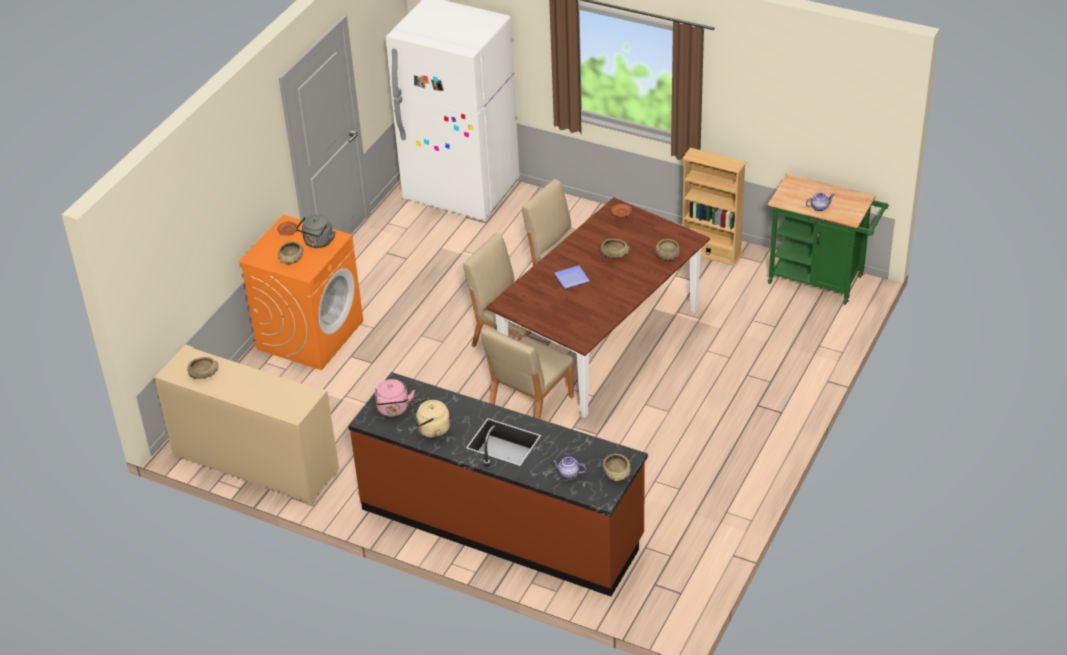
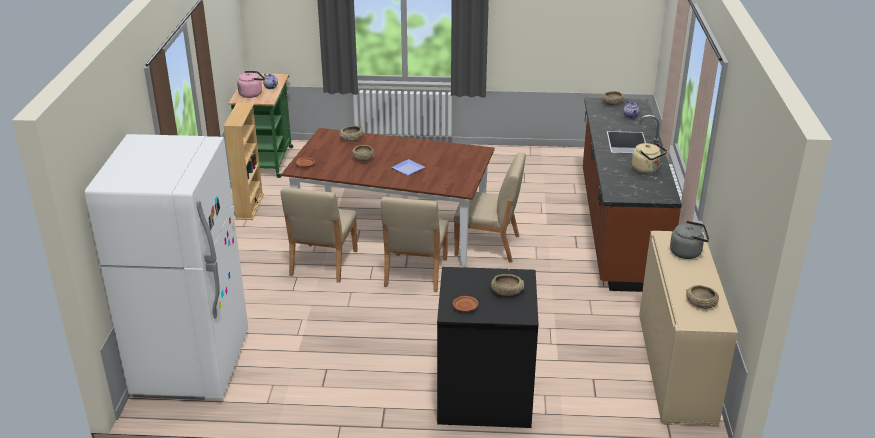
camera: 115 degrees left, 10 degrees down
(310, 334) = (483, 396): orange washing machine -> black washing machine
(318, 242) = (470, 282): grey kettle -> grey kettle (687, 252)
(393, 410) = (644, 189): pink kettle -> pink kettle (252, 94)

